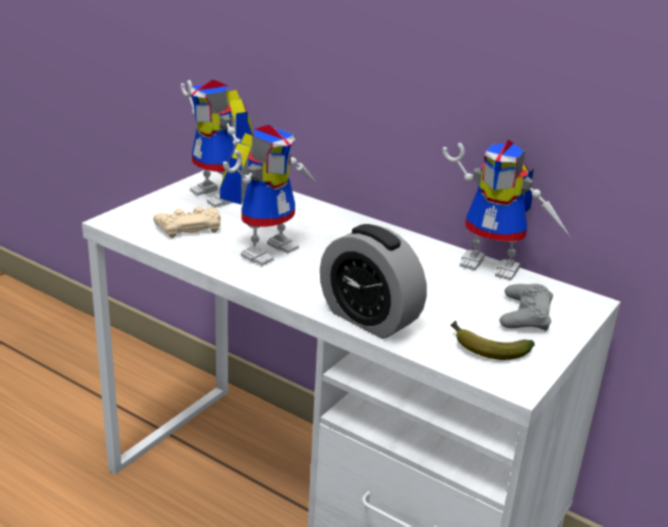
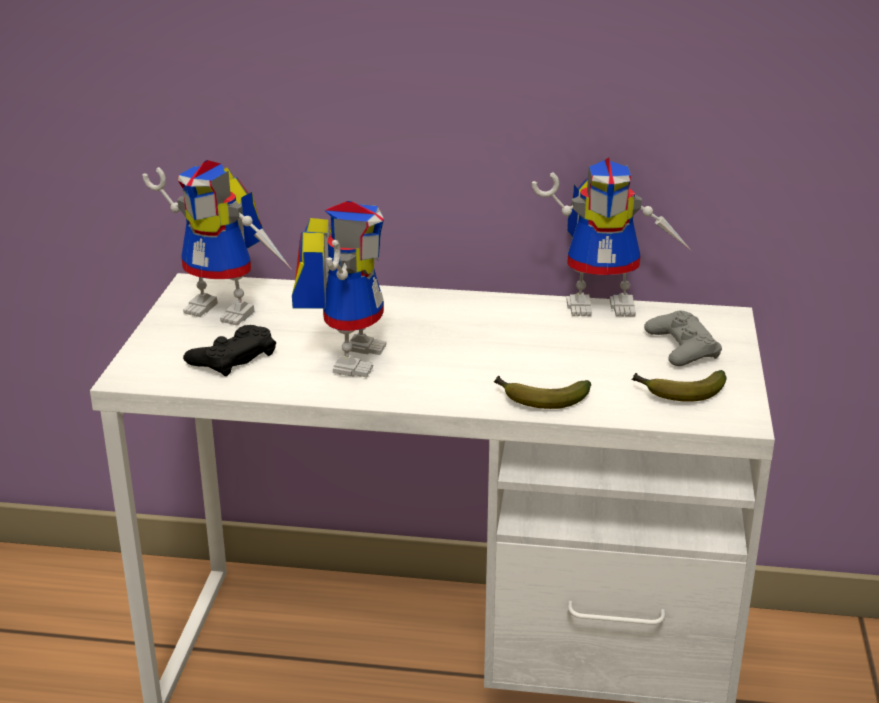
camera: 25 degrees left, 0 degrees up
(189, 227) = (232, 357): beige game controller -> black game controller
(369, 318) = (539, 399): alarm clock -> banana

